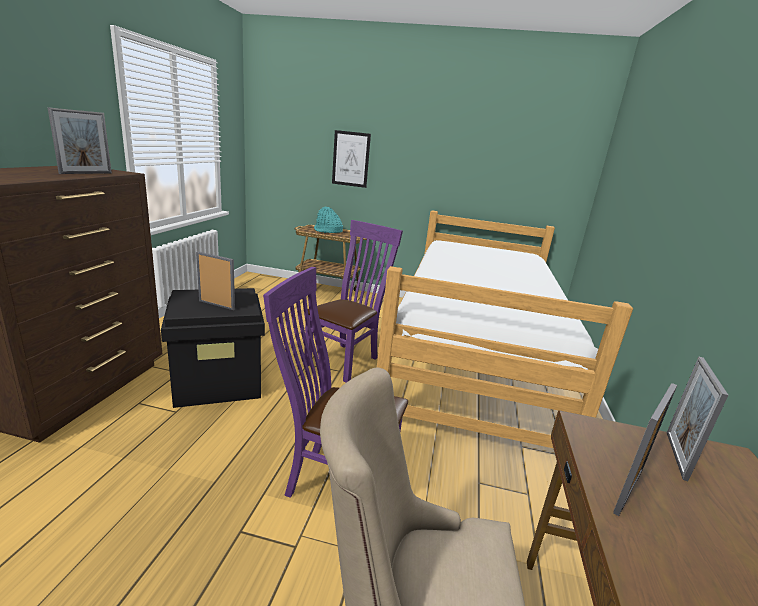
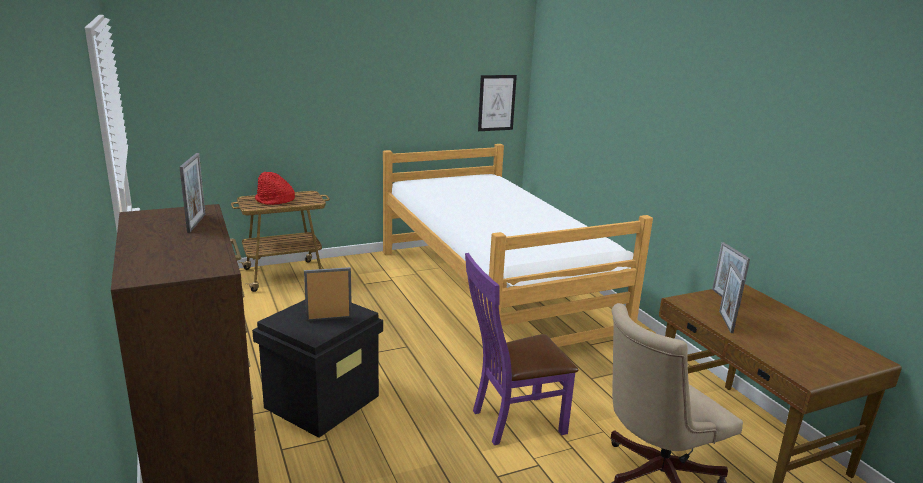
camera: 35 degrees left, 0 degrees up
(327, 231) = (274, 201): turquoise hat -> red hat
(346, 360) = (399, 335): purple chair -> none
(351, 159) = (278, 108): picture -> picture (496, 103)

